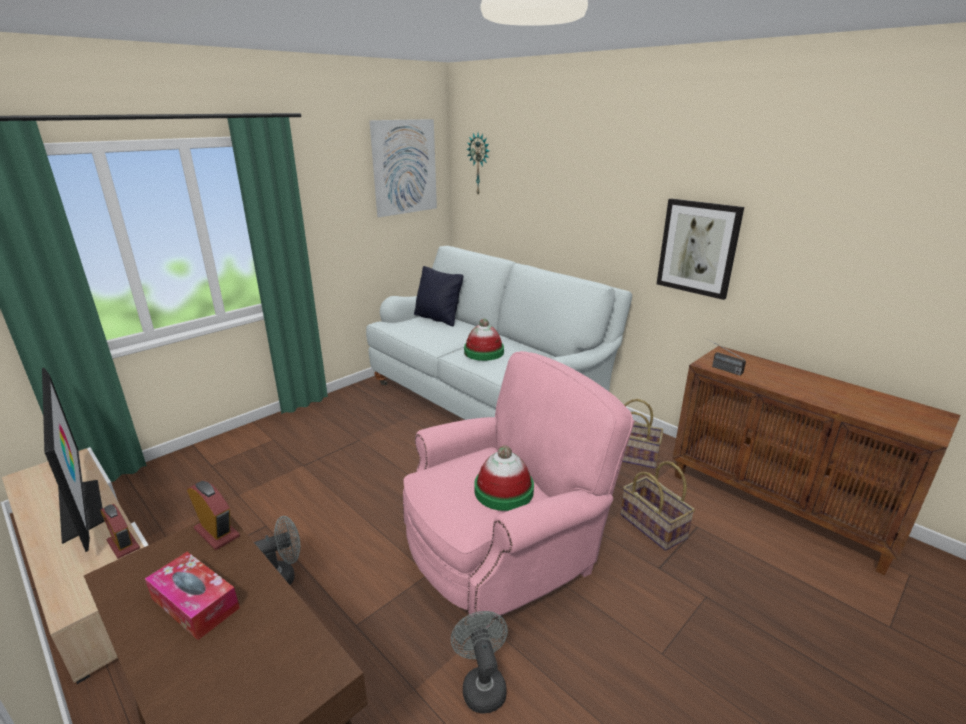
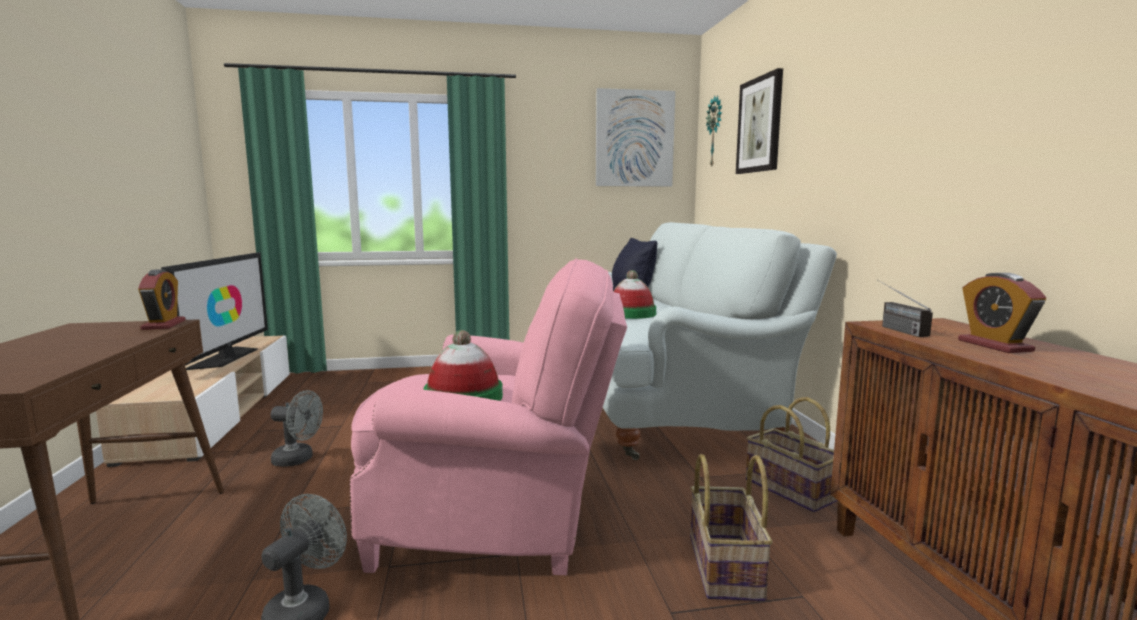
camera: 35 degrees right, 15 degrees down
(123, 545) = (206, 379): alarm clock -> alarm clock (994, 345)
(195, 603) = (66, 343): tissue box -> none
(698, 248) = (918, 165): picture -> picture (760, 125)

